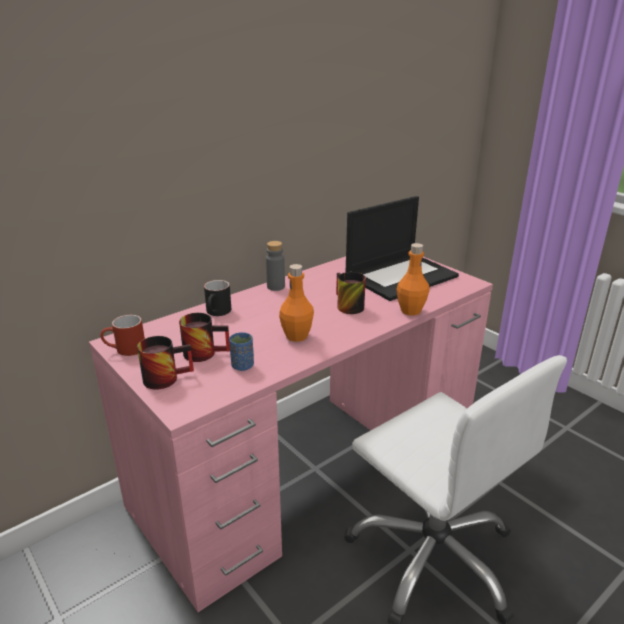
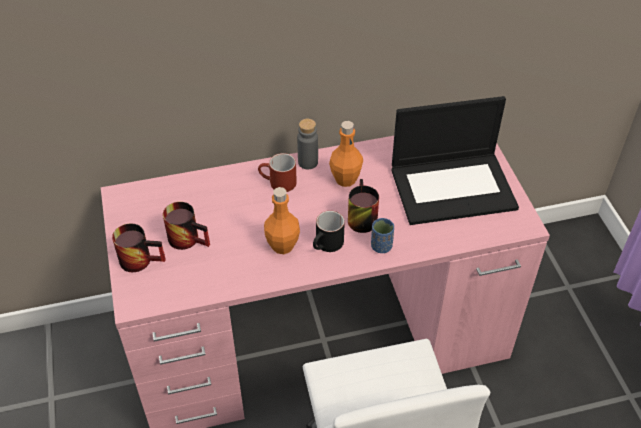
camera: 25 degrees right, 20 degrees up
(125, 350) = (124, 210): red mug -> red mug (277, 183)
(218, 313) = (229, 185): black mug -> black mug (327, 245)
(242, 366) = (211, 268): blue cup -> blue cup (381, 246)
(411, 311) = (421, 248): orange bottle -> orange bottle (345, 179)

